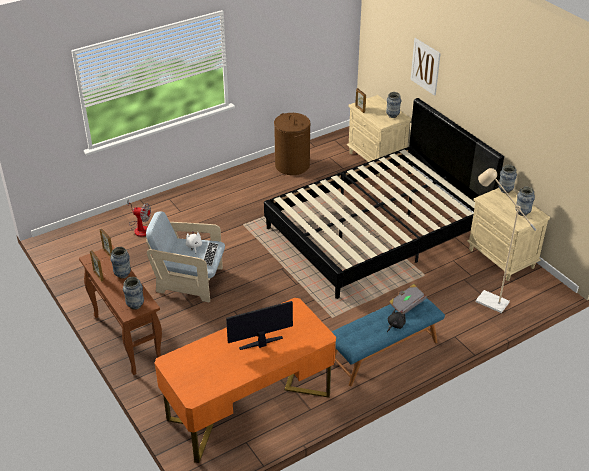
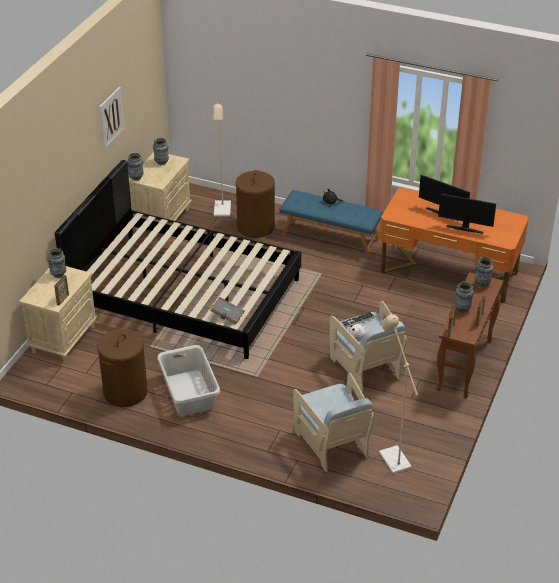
camera: 125 degrees left, 0 degrees up
(95, 248) = (391, 455): none -> beige floor lamp
(140, 228) = (332, 443): fan -> beige armchair
(221, 345) = (465, 228): none -> monitor
(261, 189) = (189, 393): none -> grey laundry basket
(407, 304) = (304, 204): grey book -> grey book (227, 316)
(425, 66) = (46, 197): picture -> picture (111, 118)
(443, 310) = (255, 227): none -> brown laundry basket

